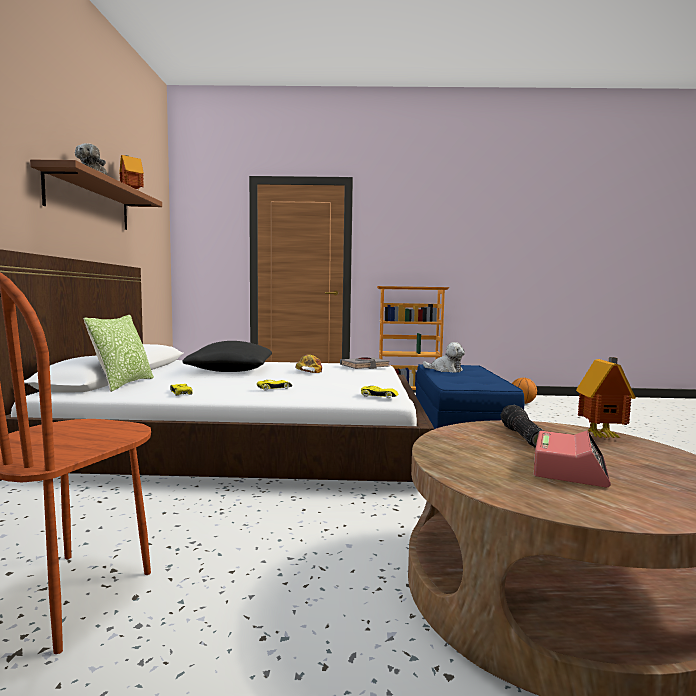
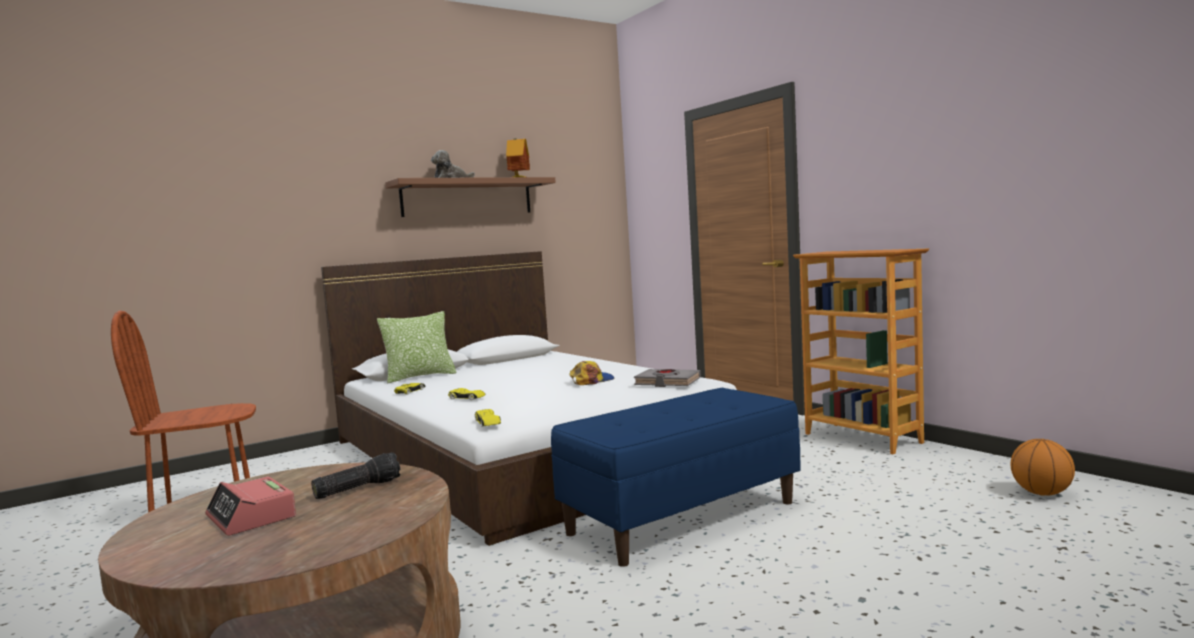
camera: 55 degrees right, 0 degrees up
(231, 370) = (535, 372): black pillow -> none
(445, 370) = (698, 402): plush toy -> none
(569, 469) = (251, 517): alarm clock -> alarm clock turned 60 degrees clockwise
(603, 436) = (399, 512): toy house -> none

